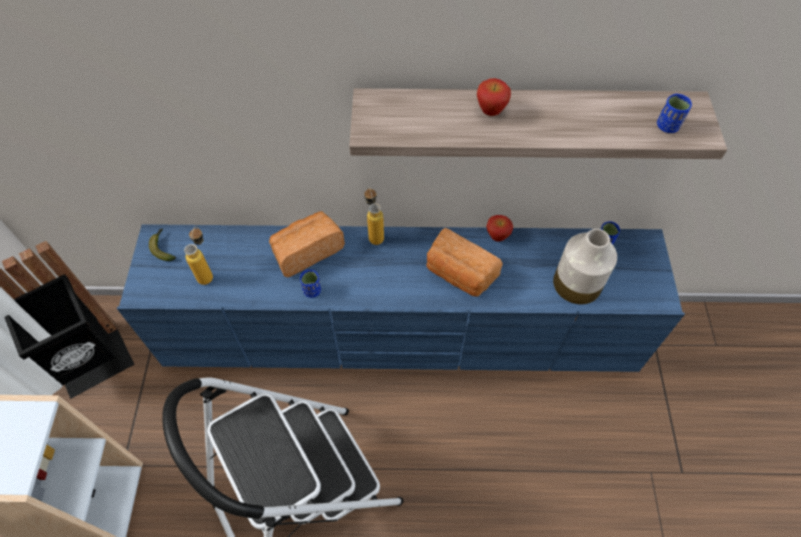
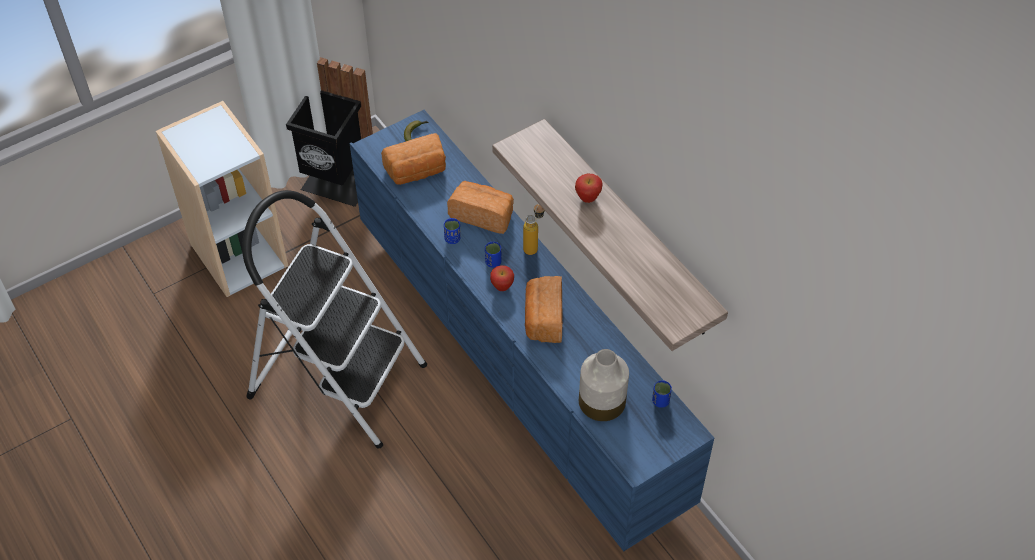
camera: 55 degrees right, 5 degrees down
(207, 273) = (417, 171): bottle -> bread
(497, 237) = (601, 325): apple -> apple (502, 287)
(667, 126) = (664, 301): blue cup -> blue cup (493, 262)

